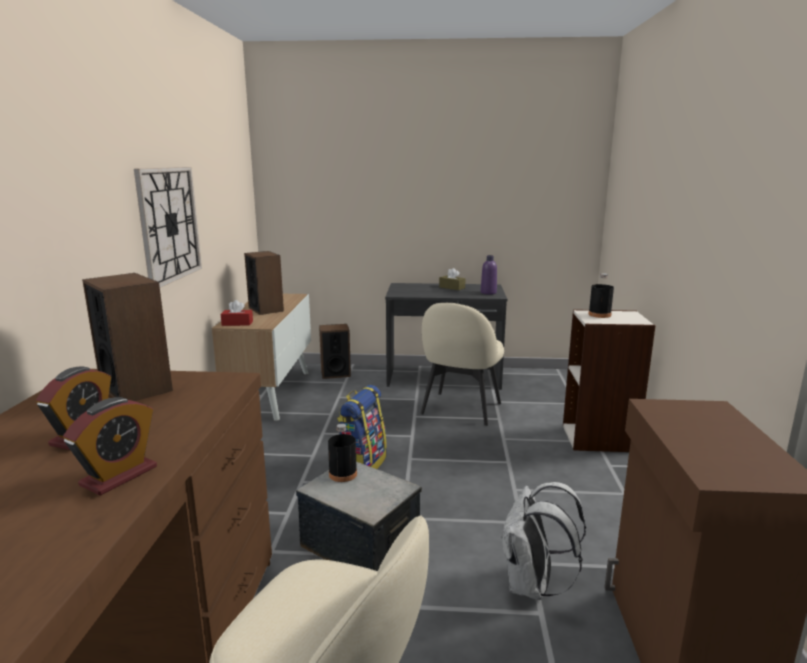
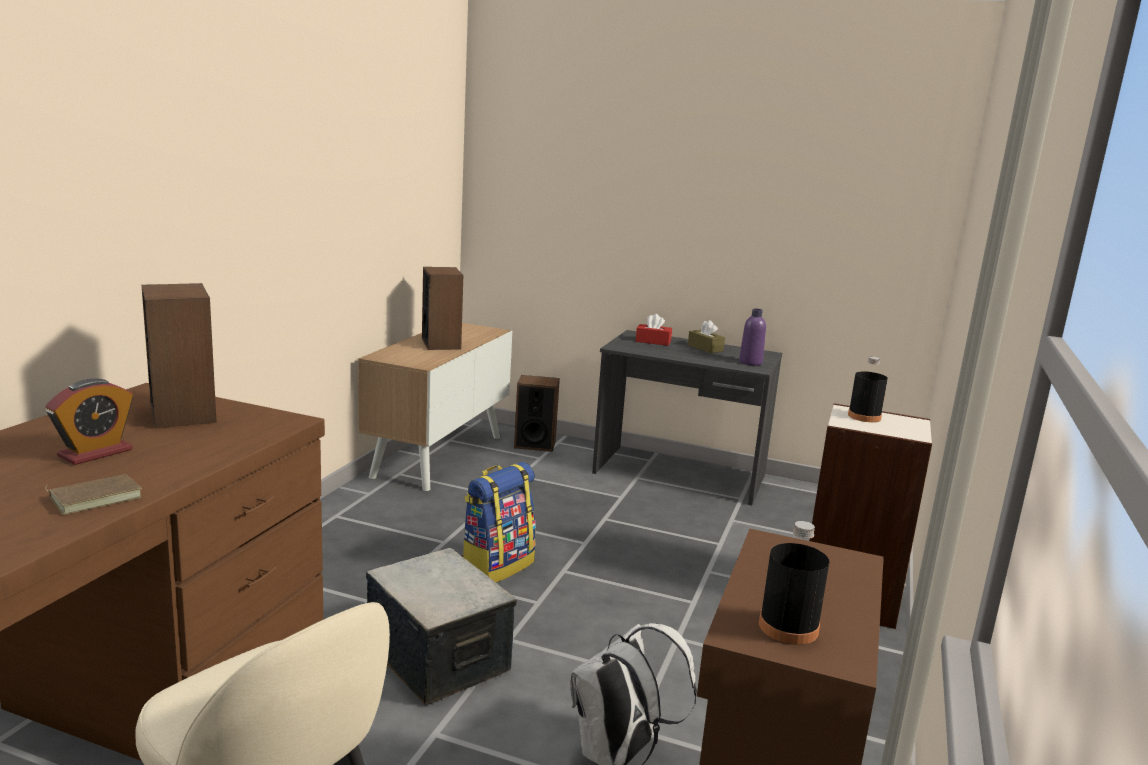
camera: 15 degrees right, 0 degrees up
(119, 476) = (95, 497): alarm clock -> brown book
(169, 224) = (308, 224): wall clock -> none
(237, 323) = (392, 357): red tissue box -> red tissue box (653, 341)
(343, 474) = (431, 565): black bottle -> black bottle (788, 627)
(460, 409) = (673, 521): beige chair -> none

